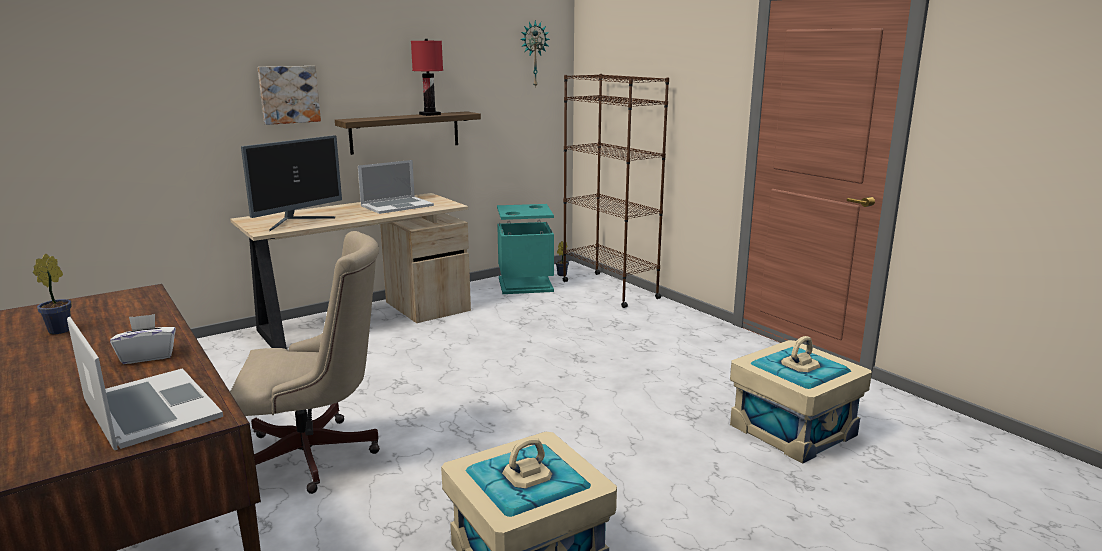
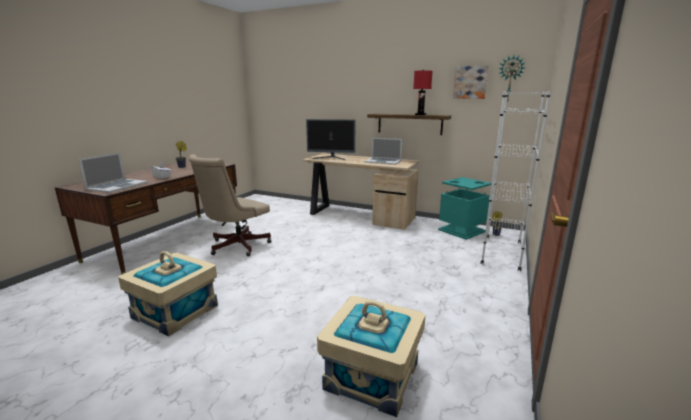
camera: 60 degrees right, 0 degrees up
(289, 94) = (353, 99): picture -> picture (470, 82)
(316, 456) = (235, 246): beige office chair -> beige office chair turned 75 degrees clockwise
(609, 289) = (502, 252): brown bookcase -> white bookcase

